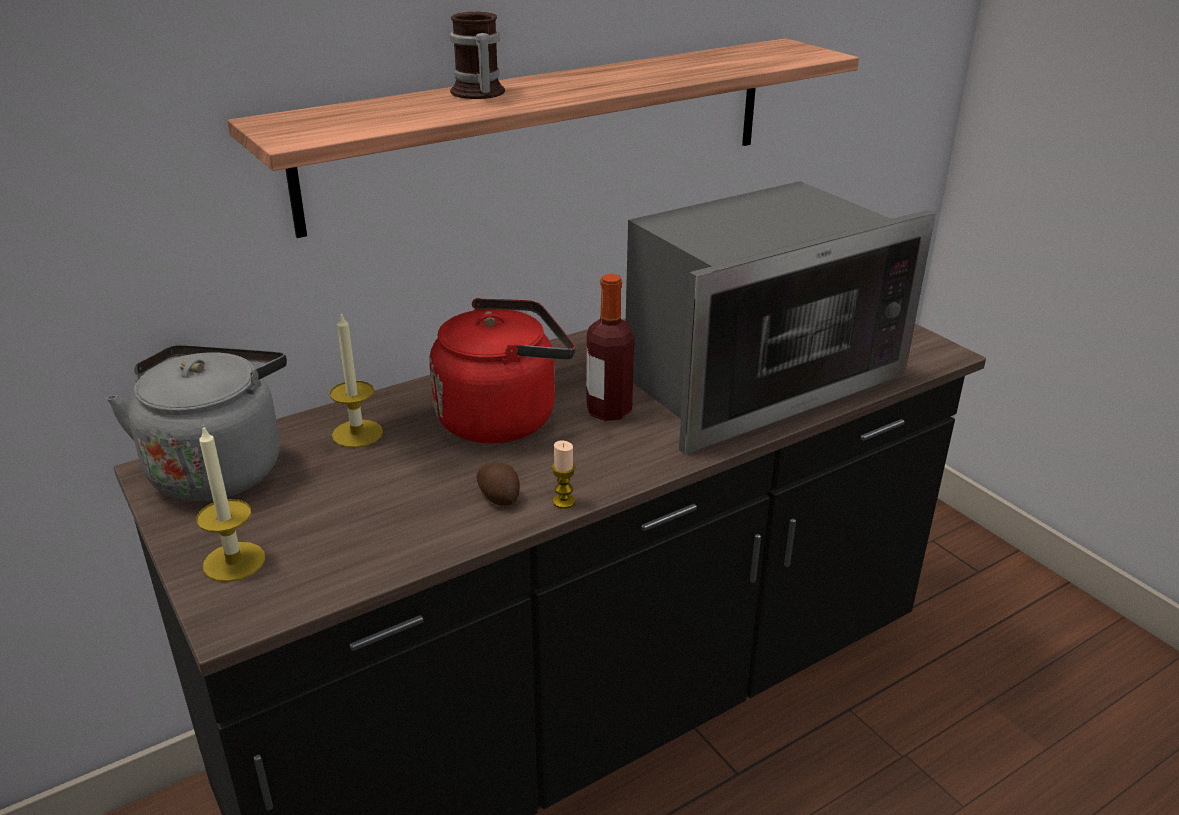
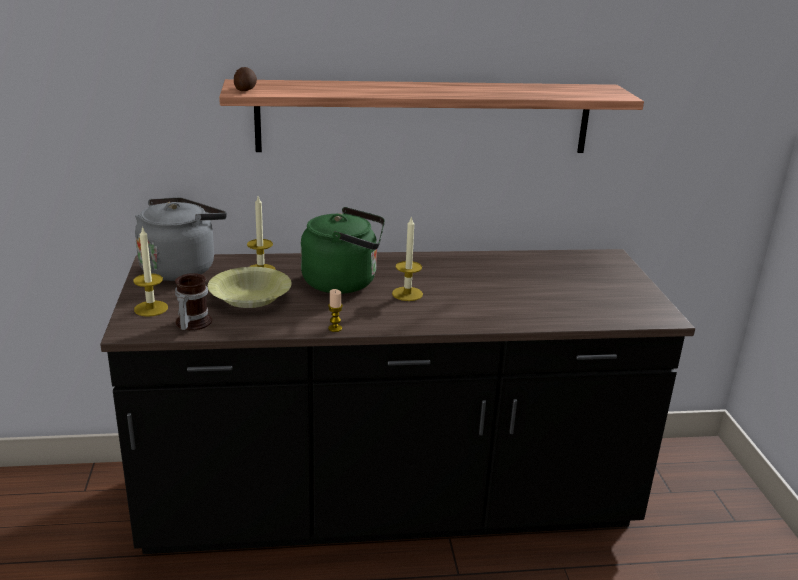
camera: 25 degrees right, 5 degrees down
(385, 489) = (250, 298): none -> yellow bowl
(476, 93) = (366, 86): mug -> mug (190, 323)
(499, 495) = (304, 316): potato -> potato (245, 90)
(503, 417) = (344, 282): red kettle -> green kettle
(609, 411) = (407, 294): bottle -> candle
(754, 380) = (514, 301): microwave -> none

